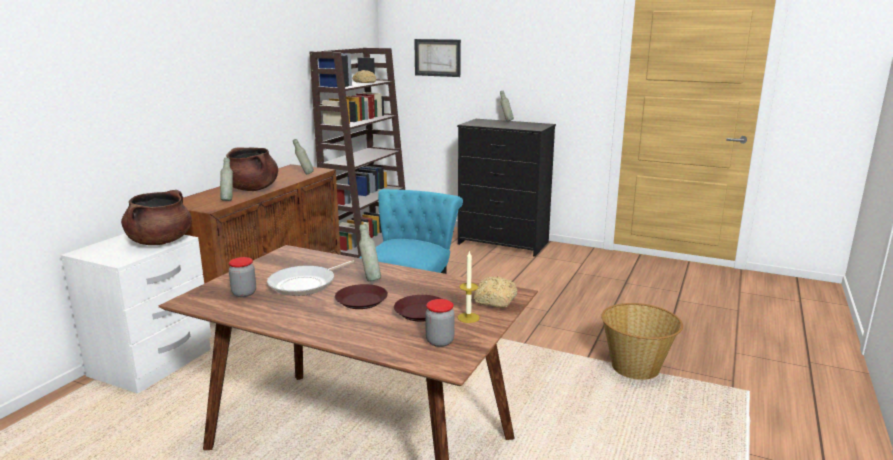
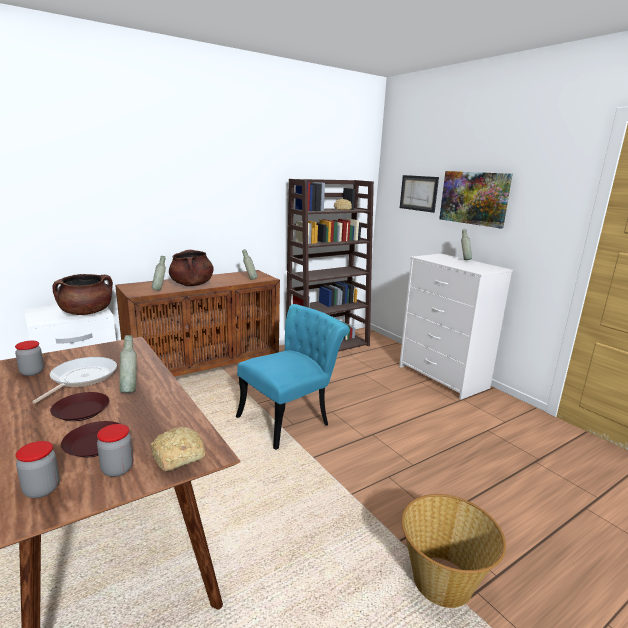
camera: 30 degrees right, 0 degrees up
(306, 284) = (81, 378): frying pan -> frying pan turned 120 degrees clockwise
(468, 317) = (117, 469): candle -> jar
(504, 59) = (474, 198): none -> picture
(504, 243) = (443, 377): black dresser -> white dresser

